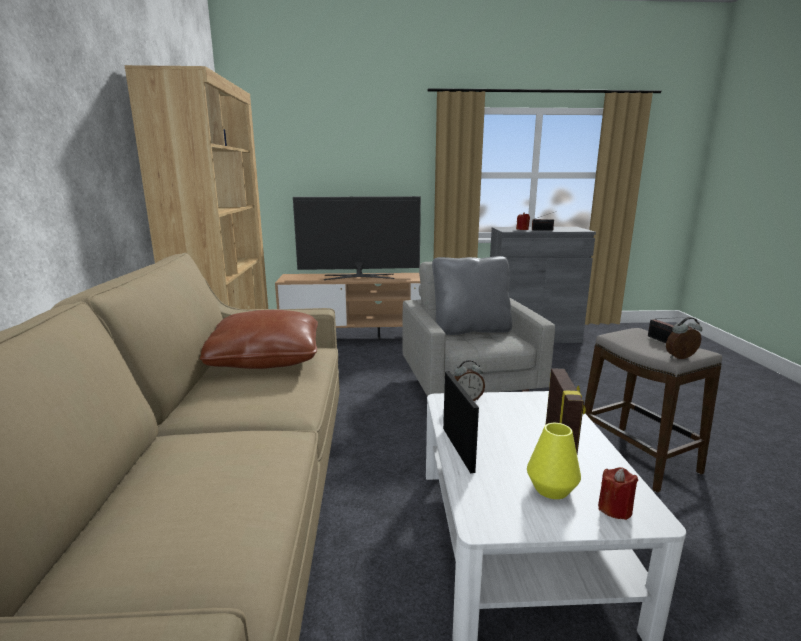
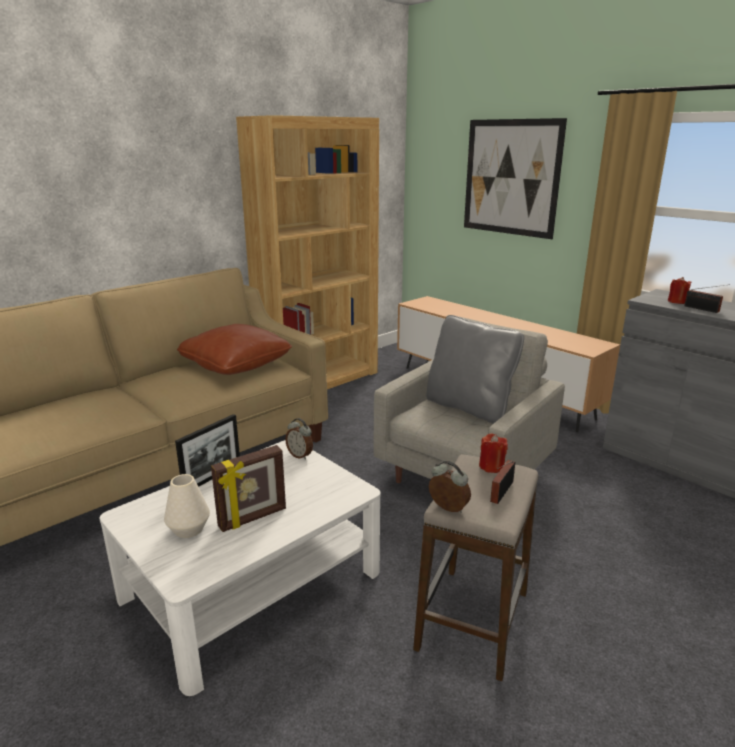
camera: 50 degrees right, 5 degrees up
(351, 158) = (511, 177): none -> picture
(359, 277) = (480, 316): television -> none
(551, 489) = (189, 529): yellow vase -> white vase
(615, 509) = (182, 562): red candle -> red candle (491, 466)

